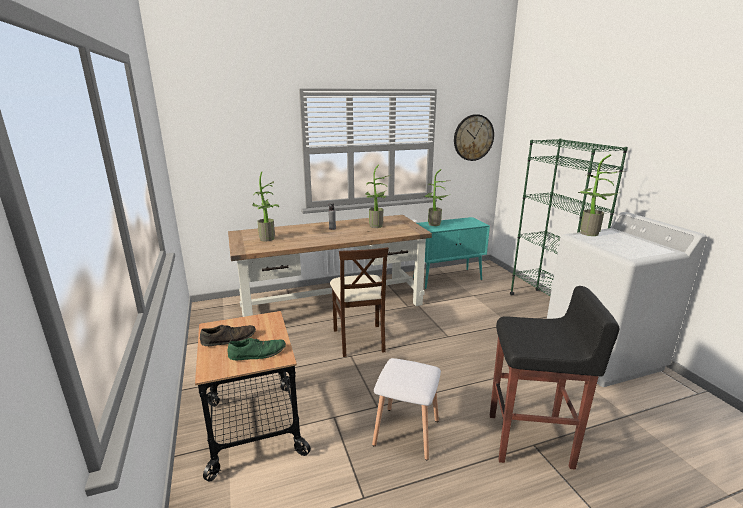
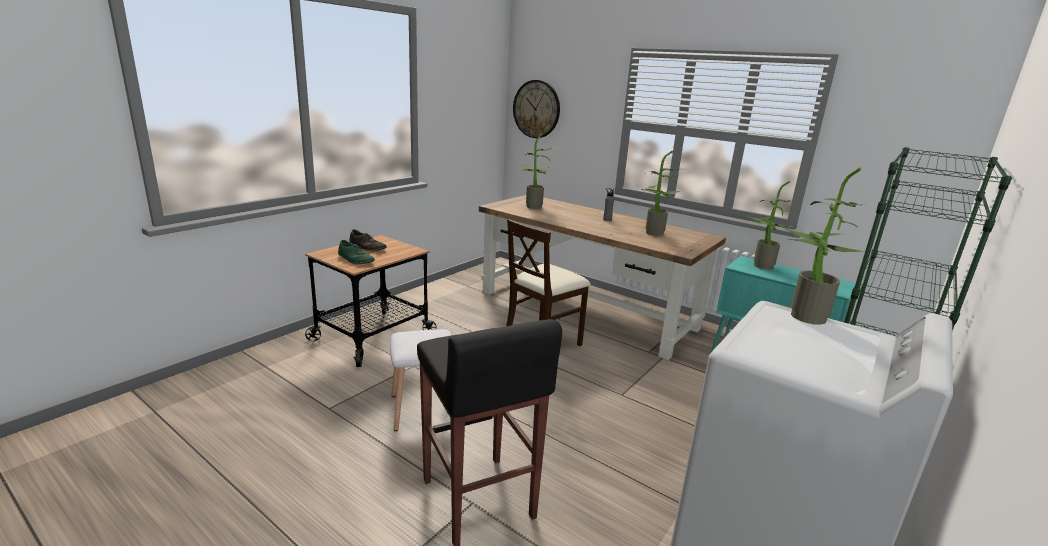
camera: 55 degrees right, 0 degrees up
(473, 137) = (906, 146): wall clock -> wall clock (536, 109)

